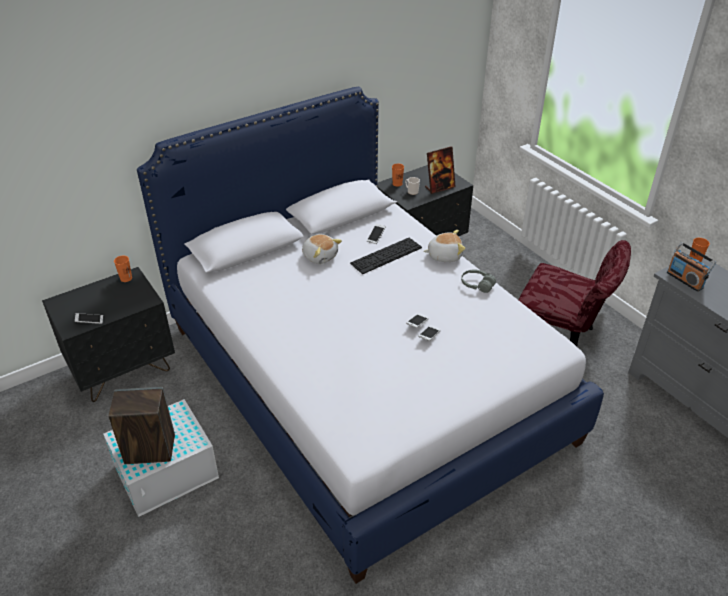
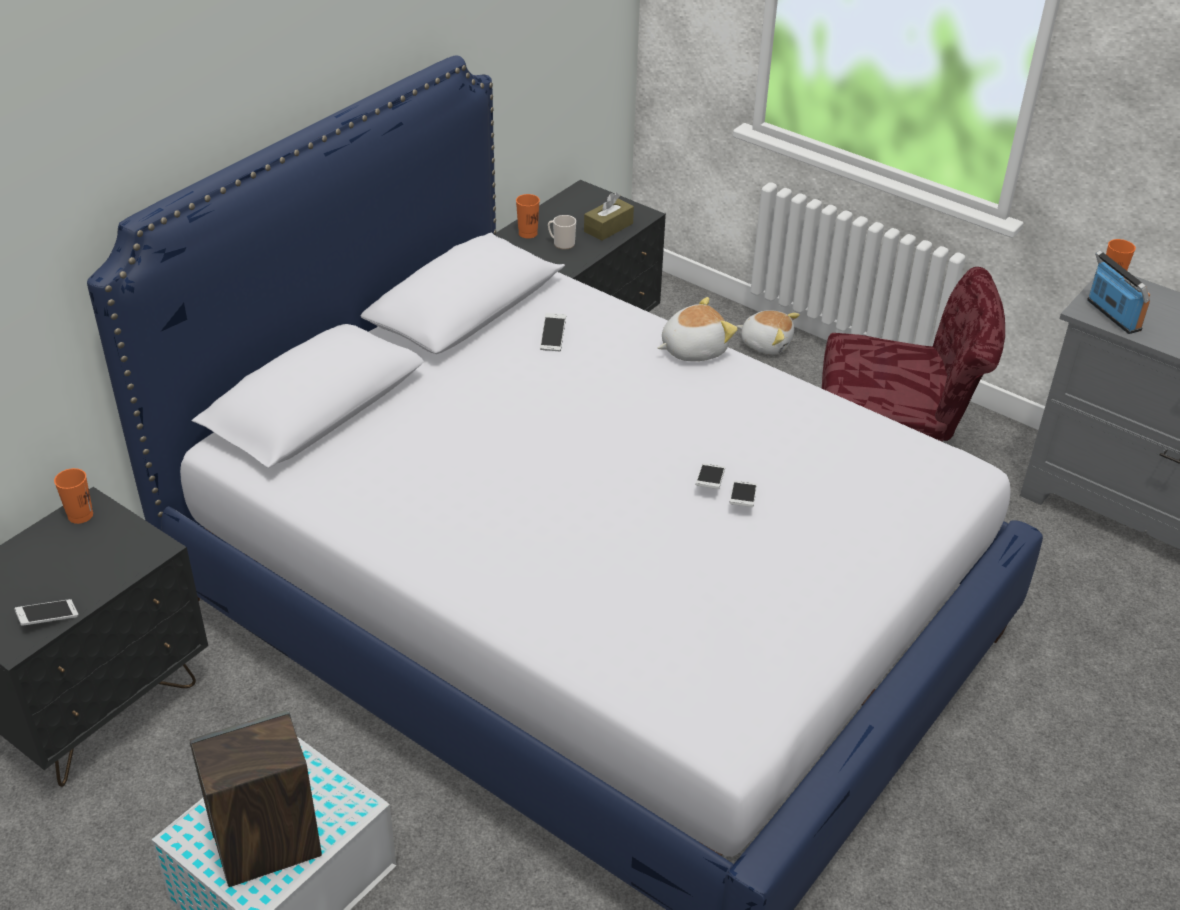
camera: 20 degrees left, 0 degrees up
(320, 256) = (467, 393): plush toy -> plush toy (766, 343)
(386, 255) = (590, 369): keyboard -> none
(439, 187) = (608, 227): picture frame -> brown tissue box
(477, 285) = (777, 391): grey headphones -> none
(685, 280) = (1112, 315): radio -> radio turned 150 degrees counterclockwise

